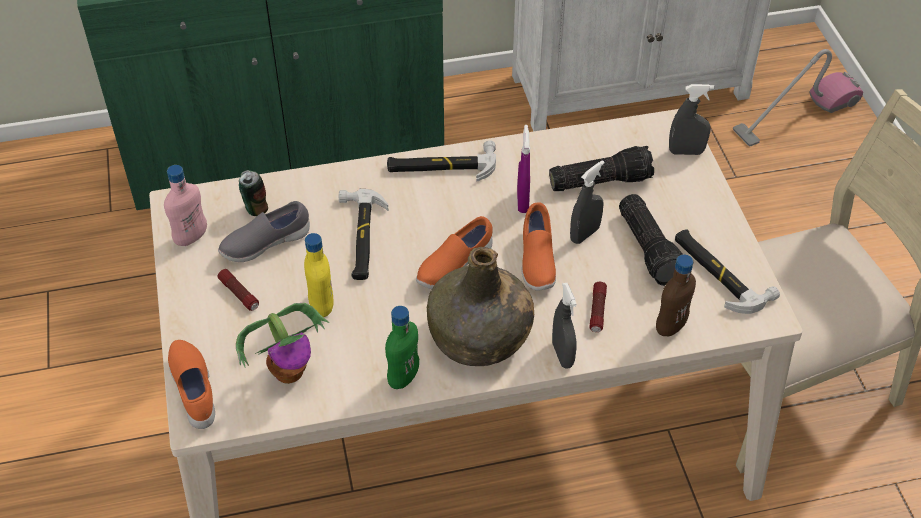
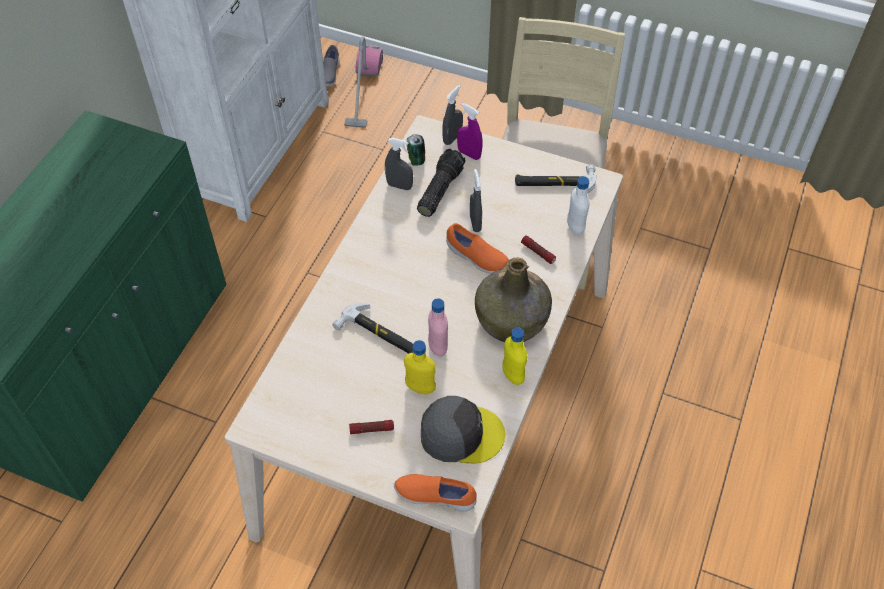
camera: 55 degrees left, 5 degrees up
(191, 237) = (293, 433): pink bottle -> pink bottle (438, 347)
(255, 208) = (300, 381): can -> can (416, 160)
(265, 244) = (338, 392): grey shoe -> grey shoe (329, 74)
(289, 371) = (461, 433): potted plant -> grey cap
(403, 377) = (513, 375): green bottle -> yellow bottle
(441, 166) = (355, 259): hammer -> none
(453, 266) = (445, 300): orange shoe -> none
(522, 201) = (423, 236): purple spray bottle -> purple spray bottle (469, 154)
(562, 355) = (556, 288): grey spray bottle -> grey spray bottle (399, 186)
(650, 248) = (512, 200): flashlight -> none
(670, 326) = (575, 227): brown bottle -> white bottle

